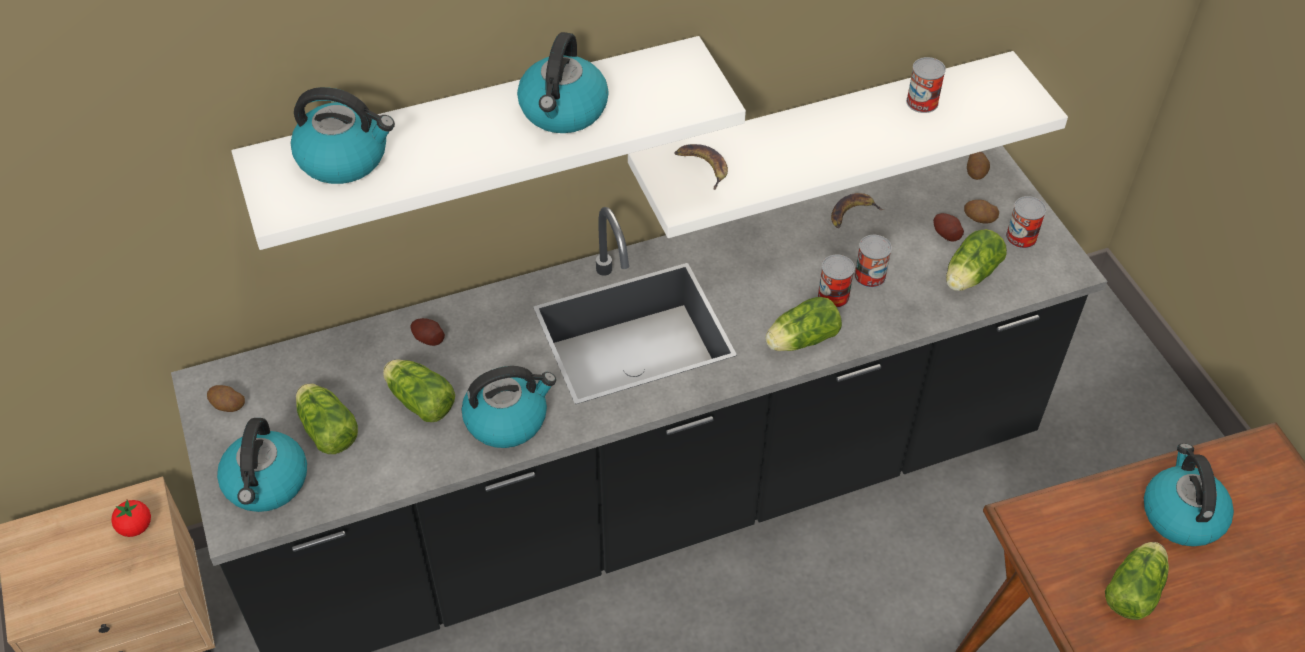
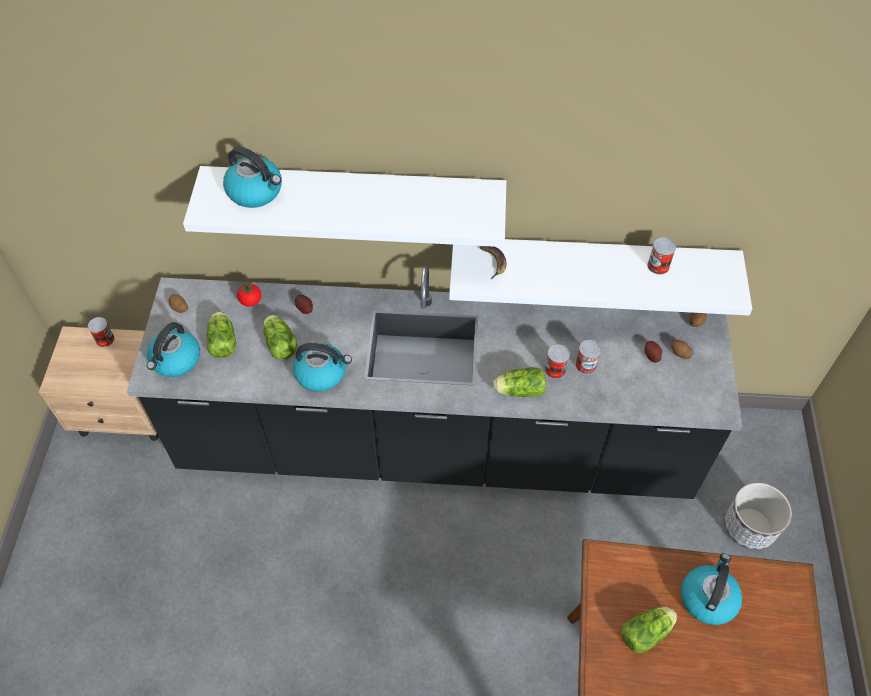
camera: 25 degrees right, 5 degrees up
(135, 527) = (128, 354): tomato -> tomato (251, 301)
(563, 111) = (395, 203): kettle -> none
(852, 213) = (598, 320): banana -> none
(969, 276) = (650, 388): lettuce -> none
(1021, 237) = (700, 375): can -> can (105, 339)
(1116, 442) = (749, 527): none -> planter

